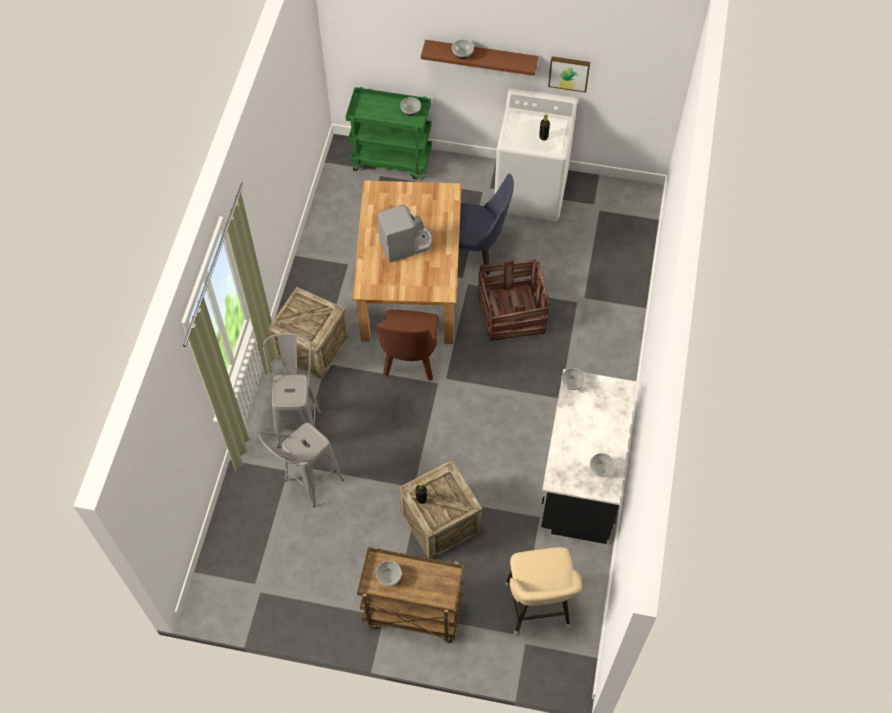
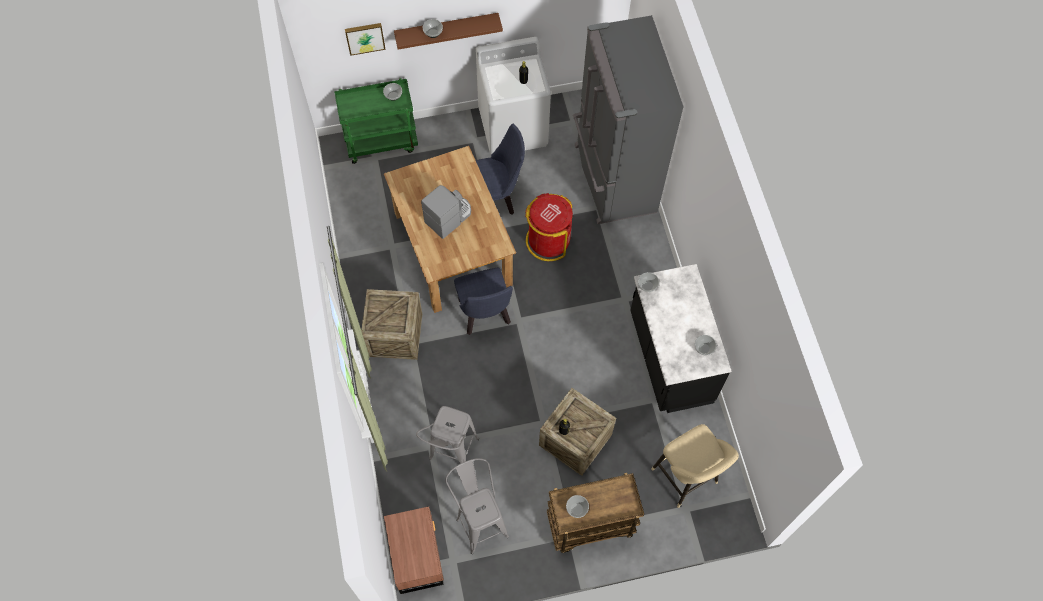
camera: 25 degrees left, 5 degrees up
(226, 568) = (417, 555): none -> brown nightstand
(299, 421) = (416, 403): grey stool -> grey stool (479, 520)
(410, 363) = (485, 316): brown chair -> blue chair
(511, 314) = (548, 240): crate -> red trash can
(569, 72) = (527, 18): picture -> picture (365, 37)
(610, 278) = (613, 179): none -> grey fridge

